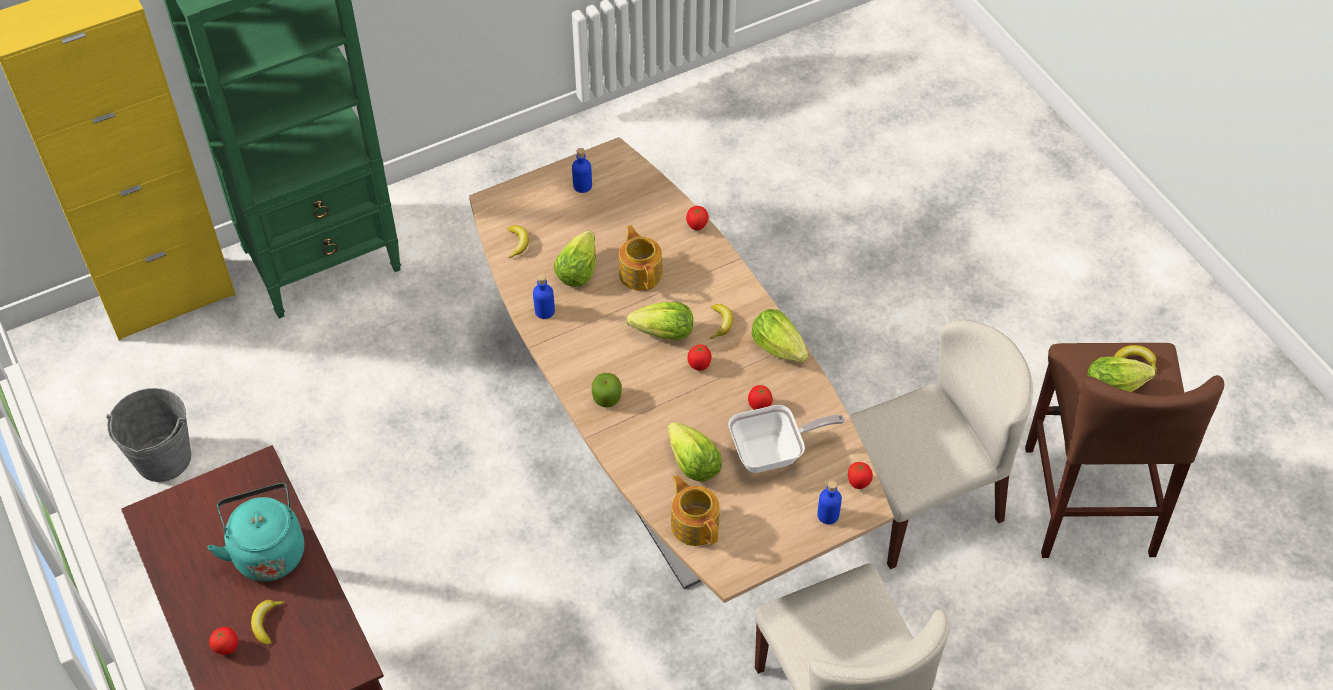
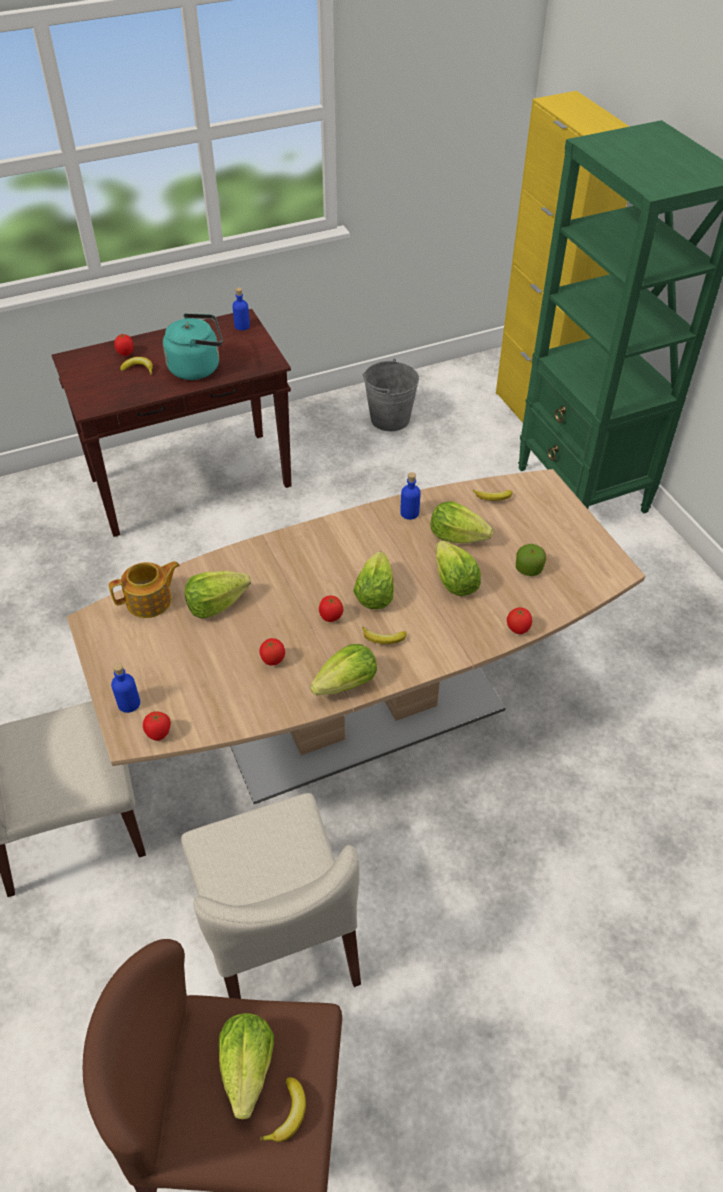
camera: 95 degrees right, 5 degrees down
(582, 186) = (570, 544): blue bottle -> blue bottle (242, 326)
(607, 398) = (303, 550): apple -> apple (528, 569)
(640, 273) = (454, 581): teapot -> lettuce
(773, 453) = (214, 667): frying pan -> none

